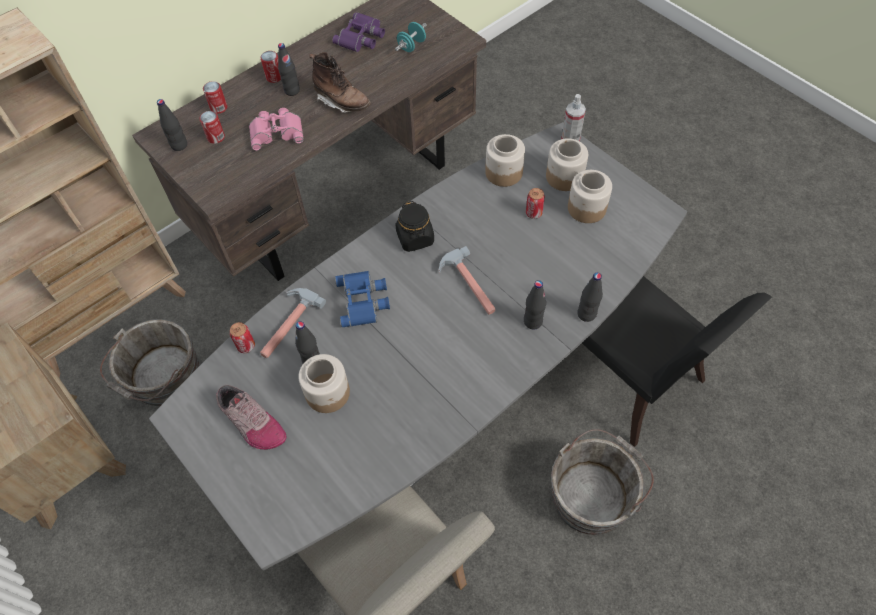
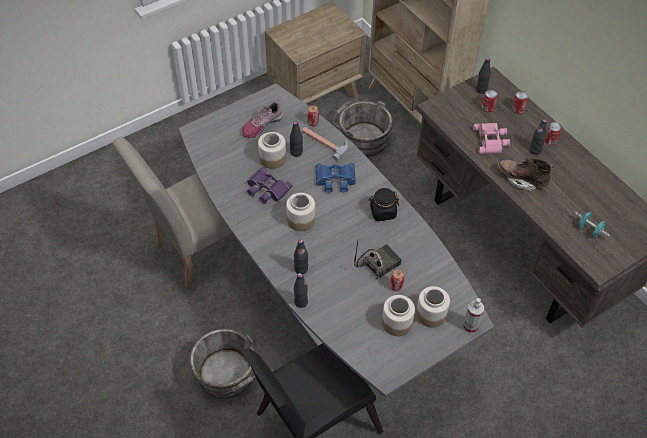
camera: 95 degrees right, 5 degrees down
(342, 102) = (521, 179): brown boot -> brown boot turned 75 degrees clockwise
(361, 37) = (599, 197): purple binoculars -> purple binoculars (266, 189)
(468, 285) = (337, 237): hammer -> none
(502, 235) = (378, 263): none -> radio
(503, 172) = (439, 274): jar -> jar (301, 219)

